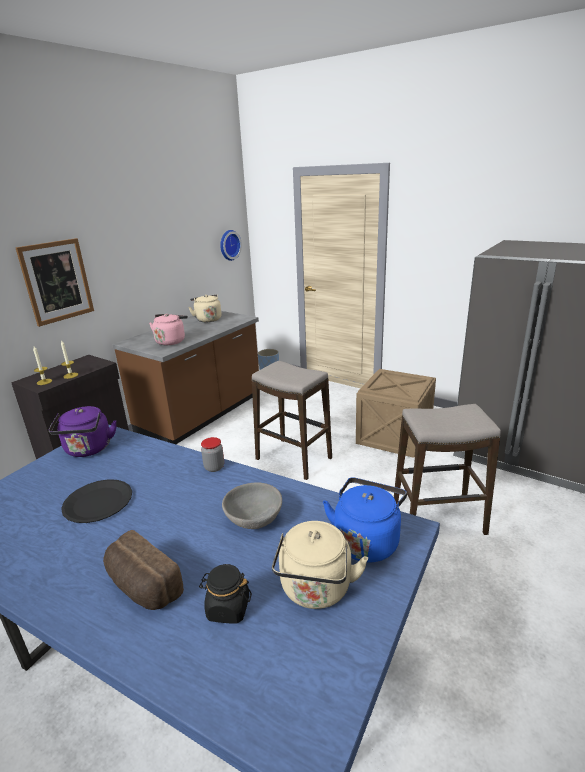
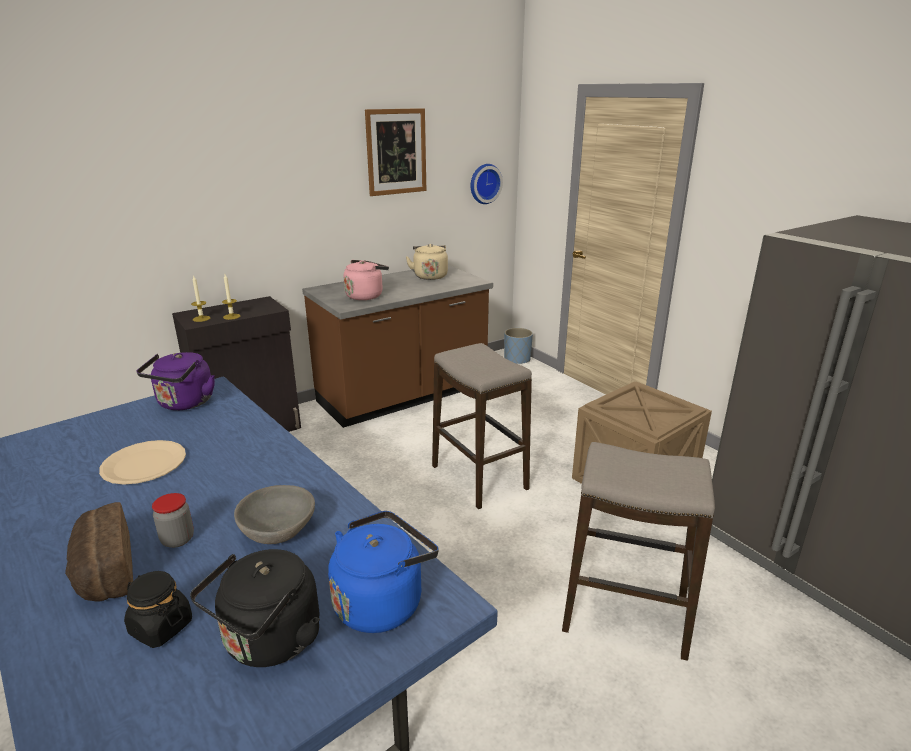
camera: 20 degrees right, 0 degrees up
(57, 281) = (241, 205): picture -> picture (396, 152)
(98, 502) = (144, 464): black plate -> beige plate
(214, 467) = (289, 457): jar -> jar (177, 539)
(316, 590) = (269, 642): beige kettle -> black kettle

